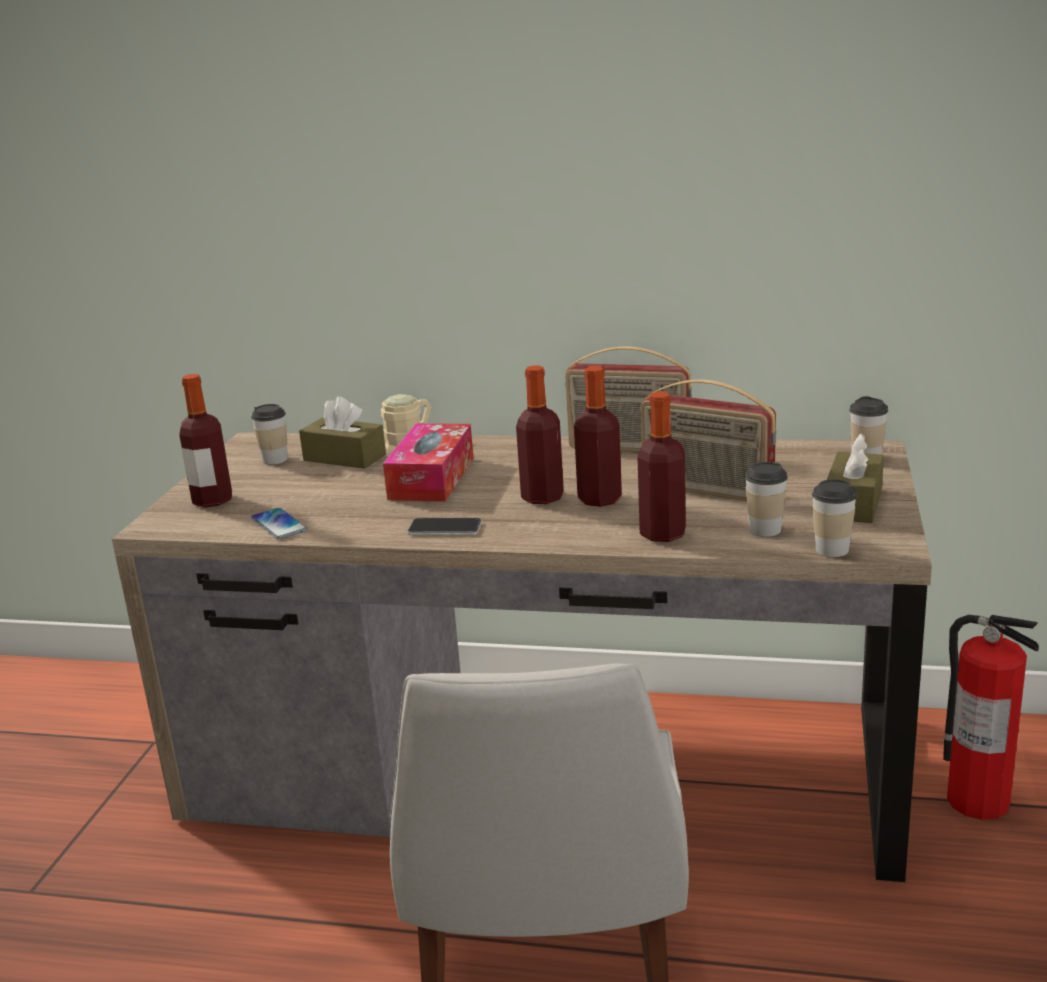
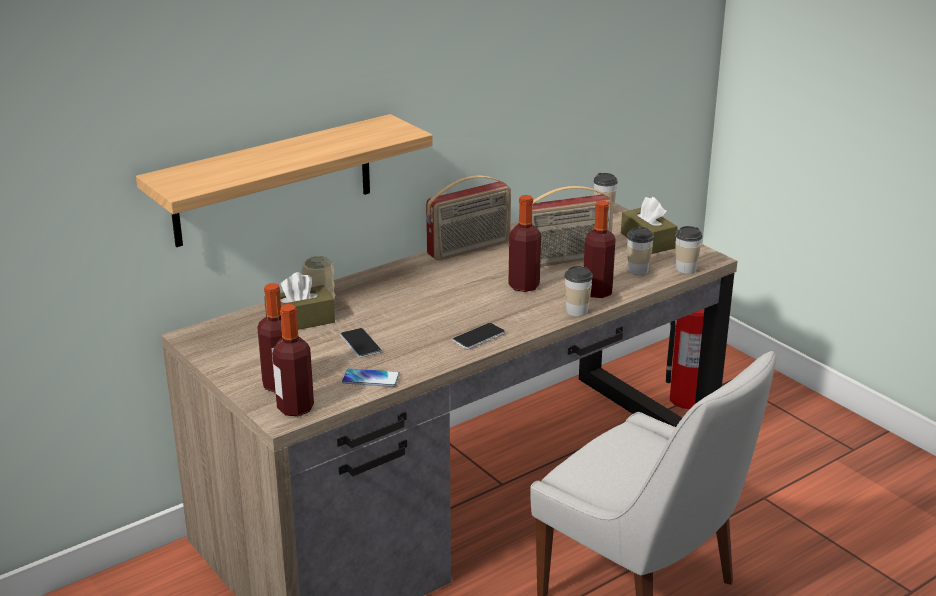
camera: 50 degrees left, 5 degrees up
(275, 459) = (250, 341): cup -> cup (577, 311)
(341, 493) = (360, 344): none -> phone
(375, 292) = (273, 181): none -> shelf
(431, 478) = (396, 311): tissue box -> none
(542, 497) = (490, 297): bottle -> bottle (295, 408)

